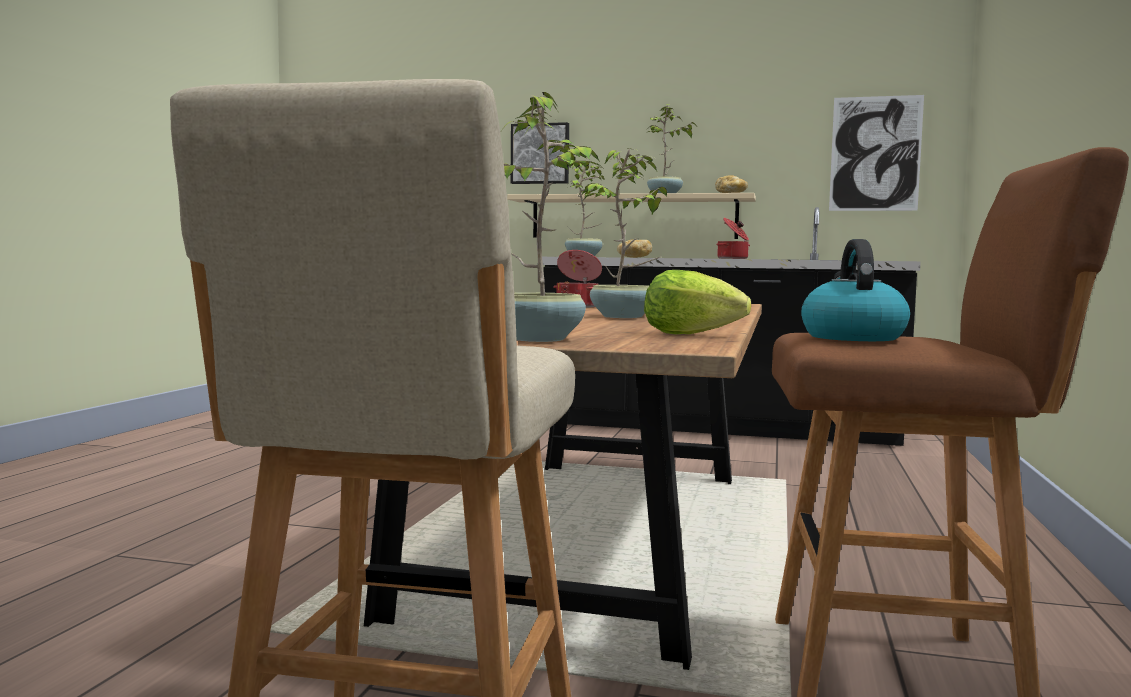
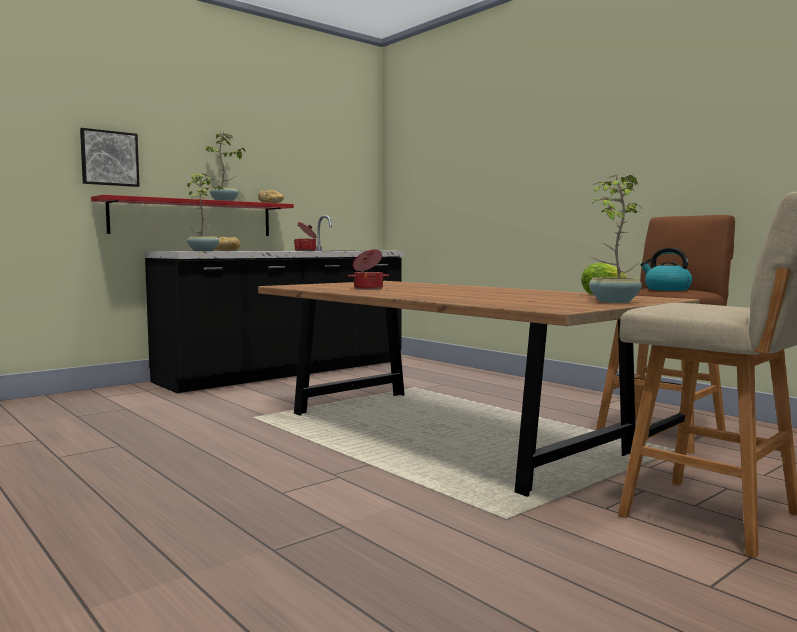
camera: 55 degrees left, 0 degrees up
(624, 317) = (474, 291): potted plant -> none
(633, 217) = (193, 218): beige shelf -> red shelf
(875, 153) = (342, 181): picture -> none

